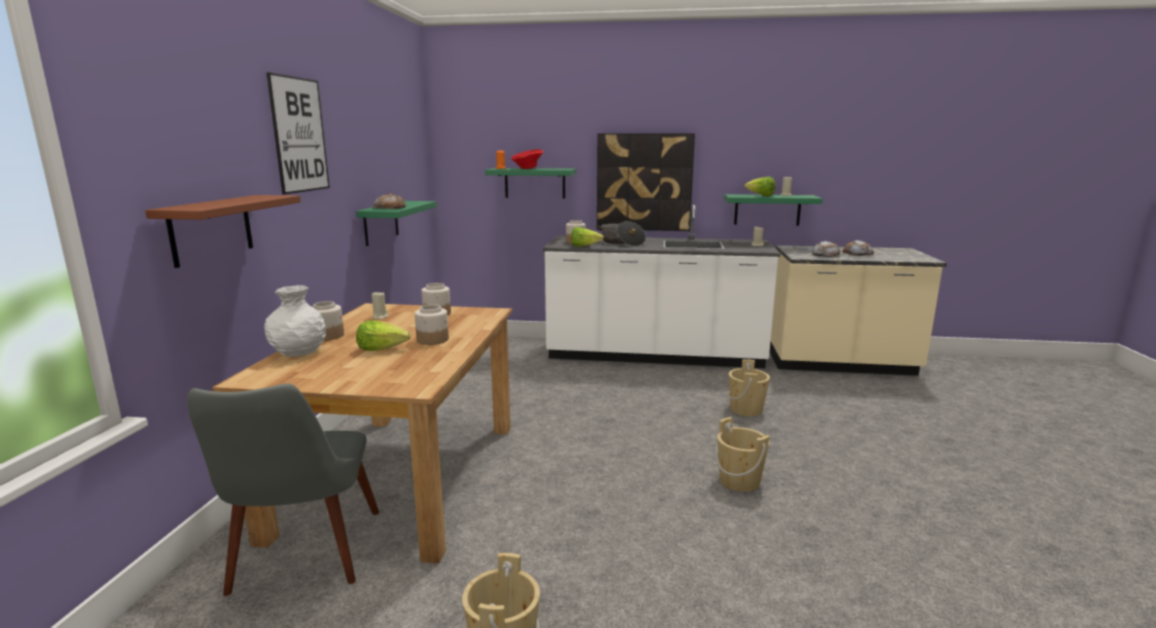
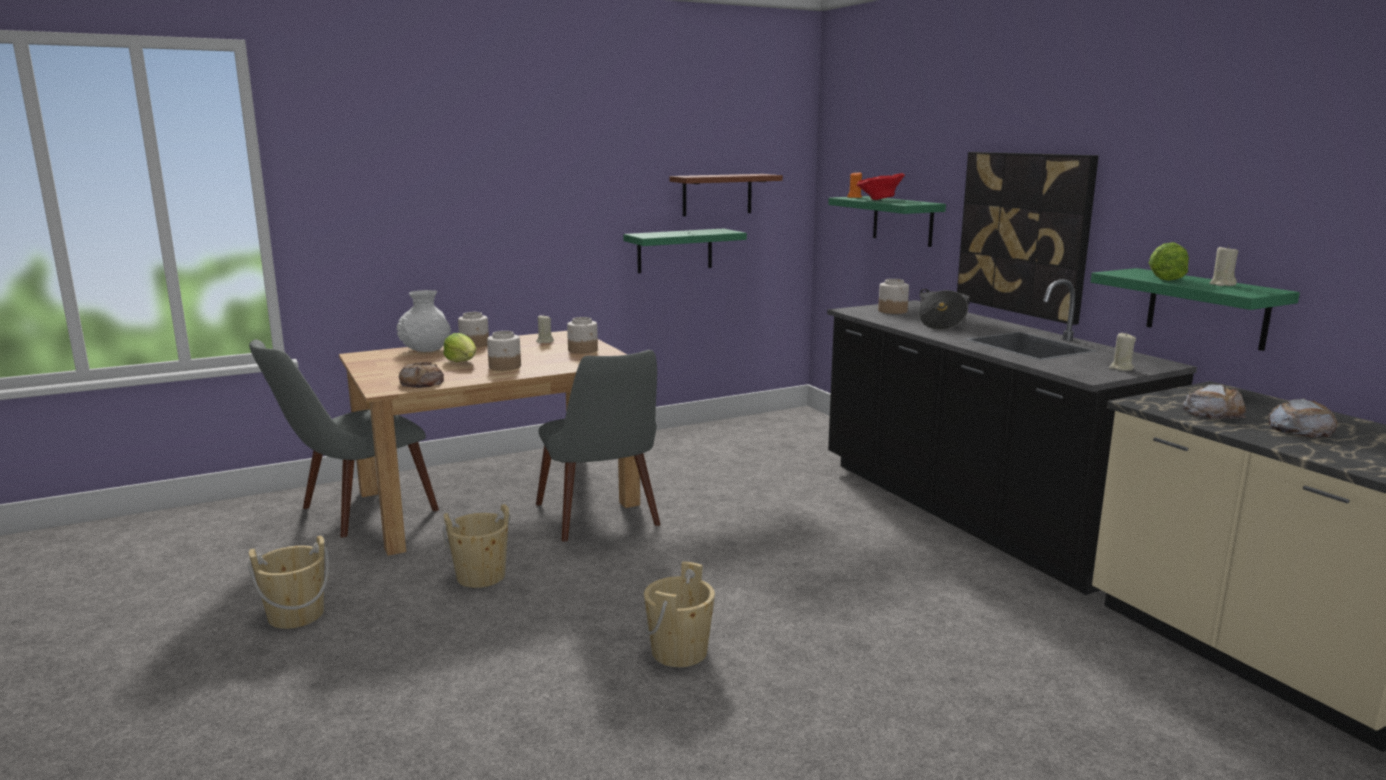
camera: 55 degrees right, 0 degrees up
(211, 229) = (398, 234): brown shelf -> brown shelf (717, 194)
(299, 135) = (533, 155): picture -> none
(390, 208) = (659, 234): bread -> bread (422, 382)
(516, 447) = (603, 520): none -> grey chair
(584, 246) = (874, 317): lettuce -> none
(654, 355) = (970, 513): white counter -> black counter
(746, 409) = (896, 613): beige bucket -> beige bucket (481, 576)

